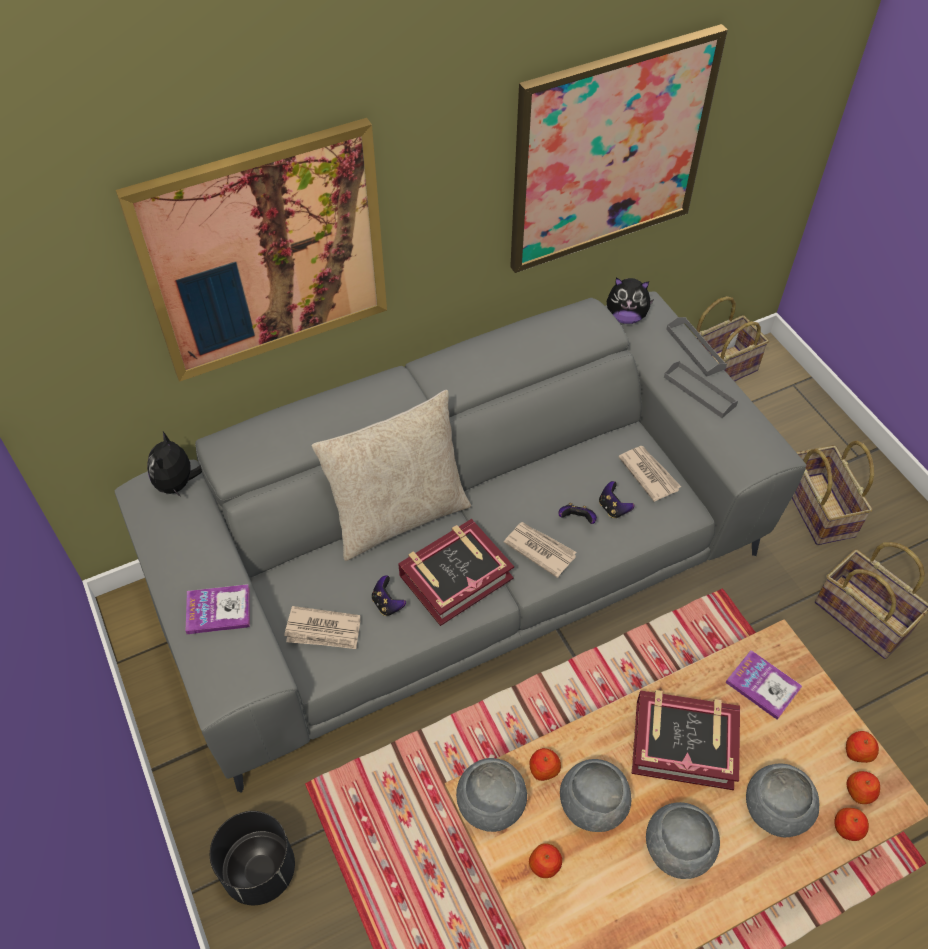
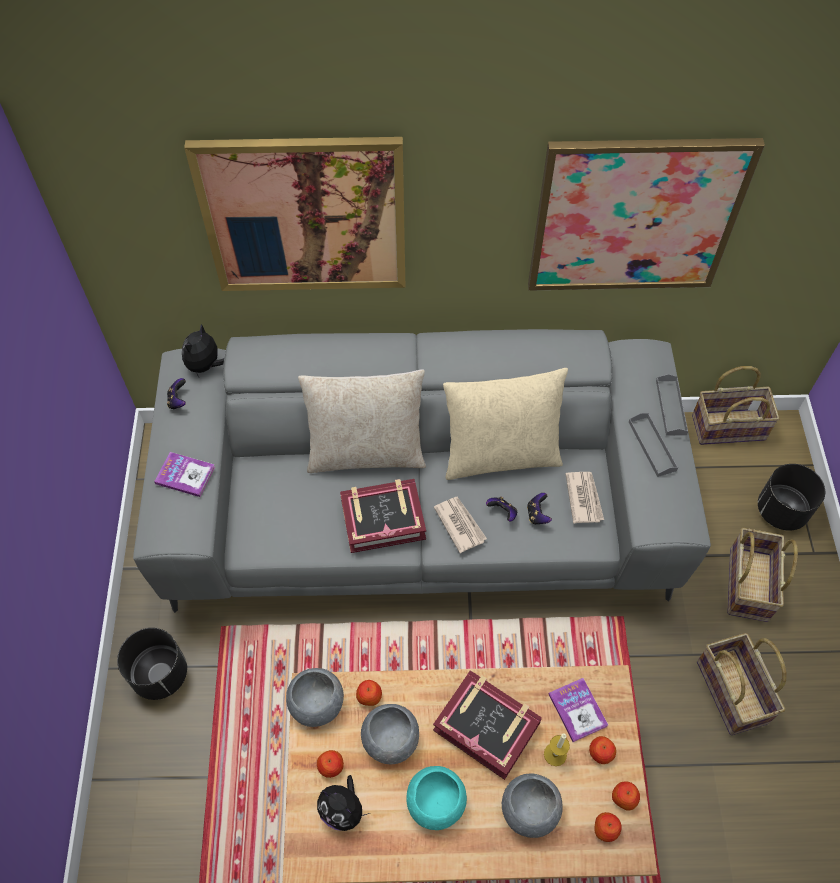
camera: 25 degrees right, 5 degrees up
(323, 630) = (264, 520): newspaper -> none
(387, 604) = (321, 519): game controller -> game controller (178, 401)
(542, 464) = (500, 455): none -> beige pillow
(626, 317) = (627, 357): plush toy -> plush toy (343, 810)
(678, 848) = (436, 802): grey bowl -> turquoise bowl
(767, 740) = (555, 754): none -> candle
(808, 429) = (781, 510): none -> black planter
(847, 828) = (578, 852): apple -> apple (600, 753)

